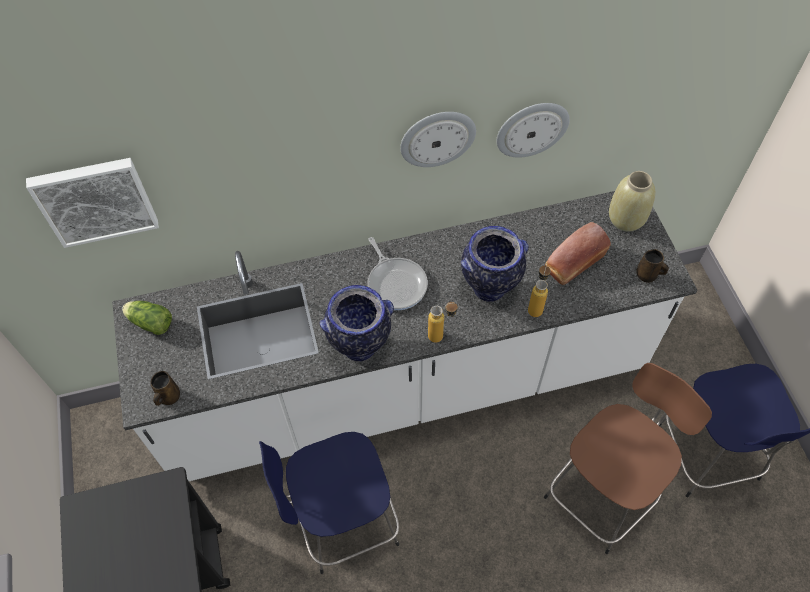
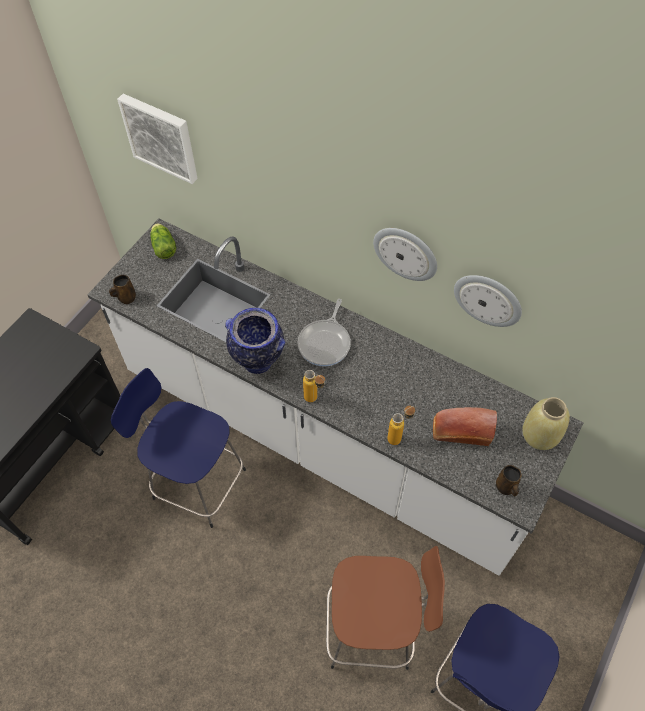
camera: 45 degrees right, 0 degrees up
(490, 288) = (382, 398): vase -> none

